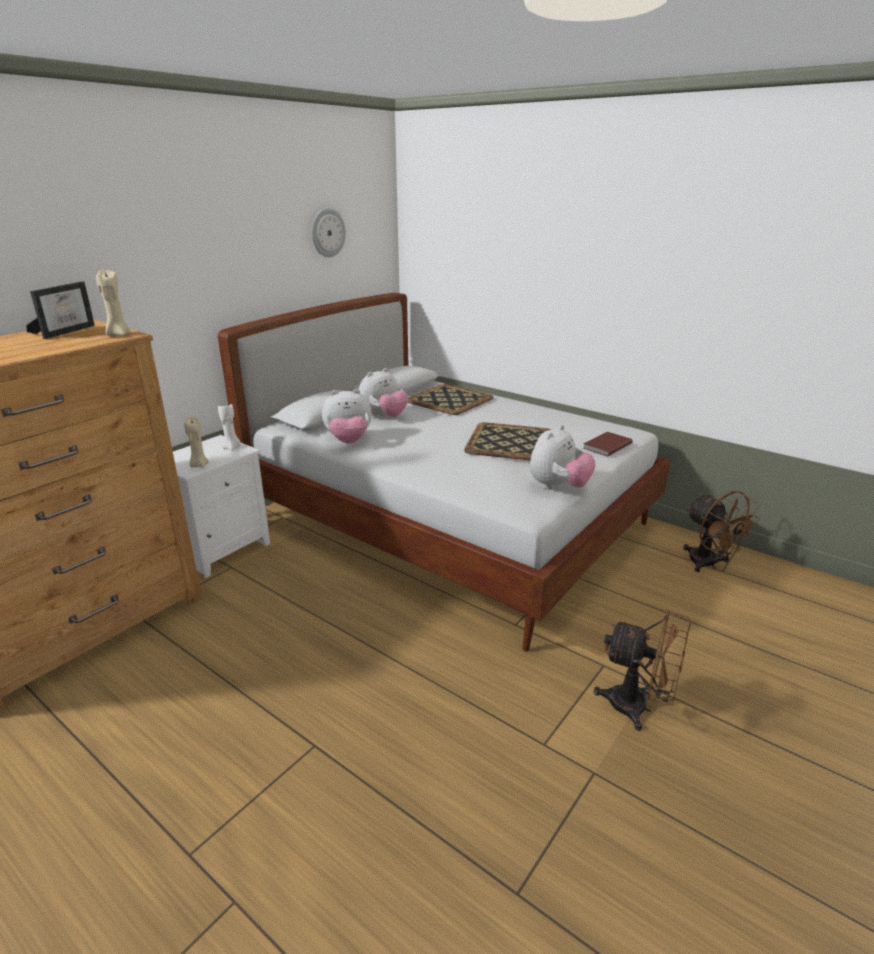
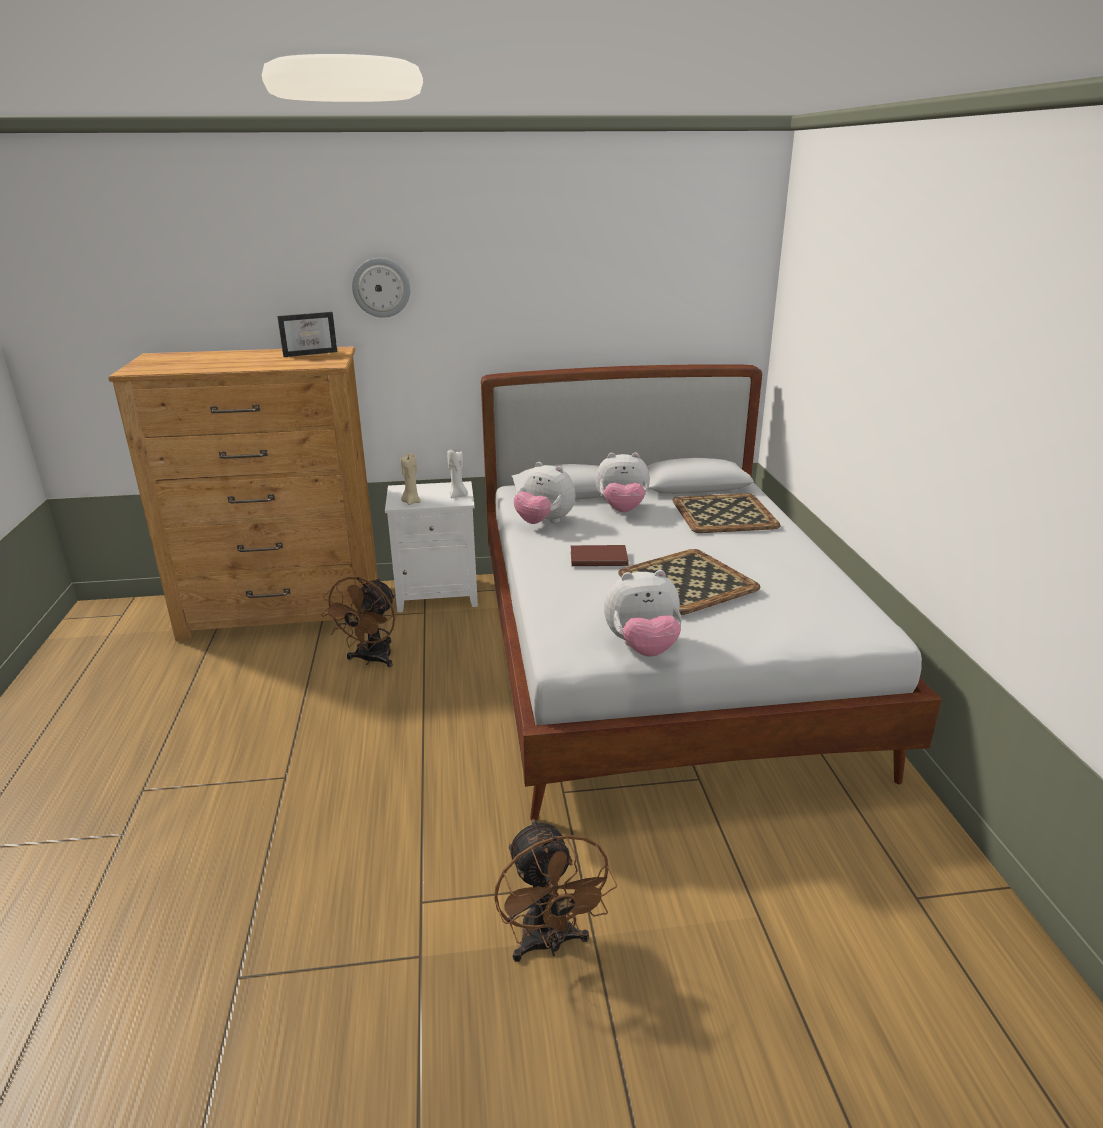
camera: 45 degrees right, 0 degrees up
(118, 335) = (326, 363): beige candle -> none
(327, 232) = (652, 282): wall clock -> wall clock (381, 287)
(606, 446) = (799, 632): brown book -> brown book (597, 558)
(709, 564) = (910, 879): brown fan -> brown fan (371, 660)

